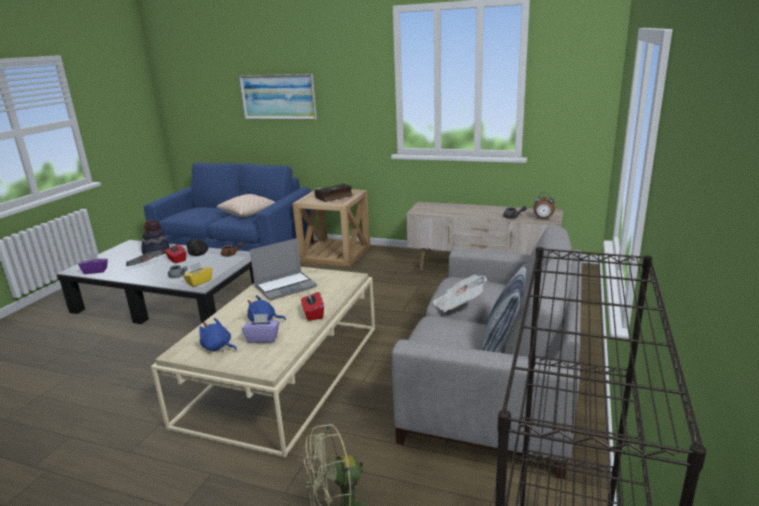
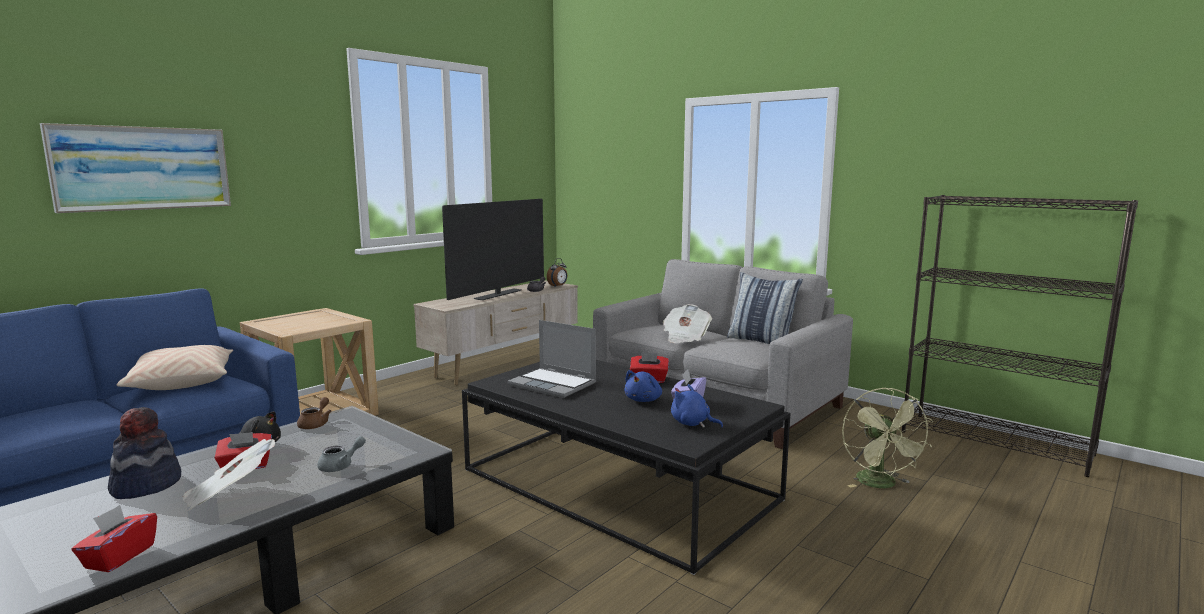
camera: 70 degrees left, 10 degrees down
(95, 271) = (119, 557): purple tissue box -> red tissue box
(199, 282) = (400, 451): yellow tissue box -> none
(218, 347) = (692, 423): blue plush toy -> blue plush toy turned 75 degrees clockwise
(284, 373) = (619, 484): beige coffee table -> black coffee table
(286, 286) = (554, 384): laptop -> laptop turned 135 degrees clockwise
(334, 197) = (316, 319): book -> none
(478, 211) = (498, 294): none -> television

